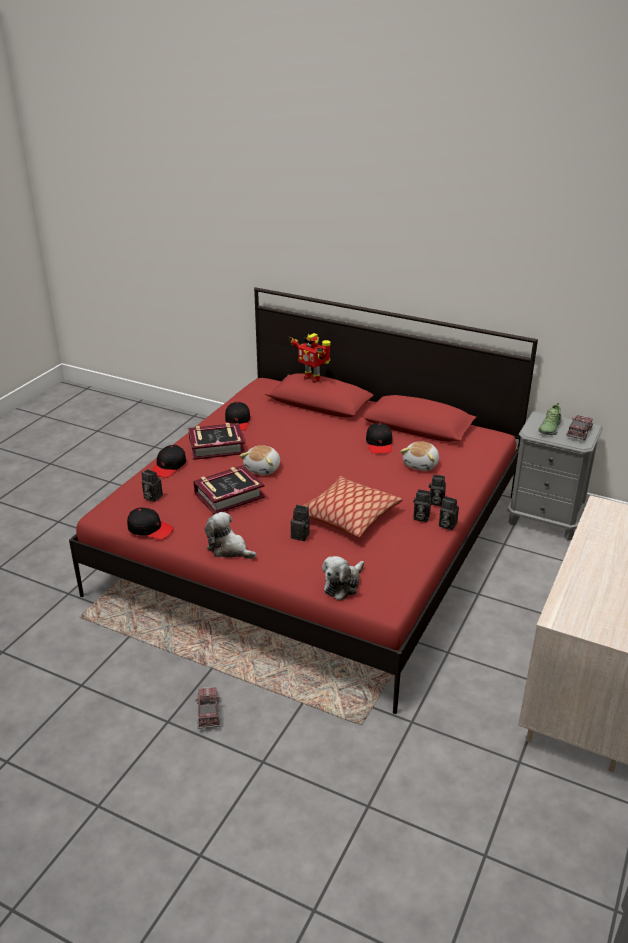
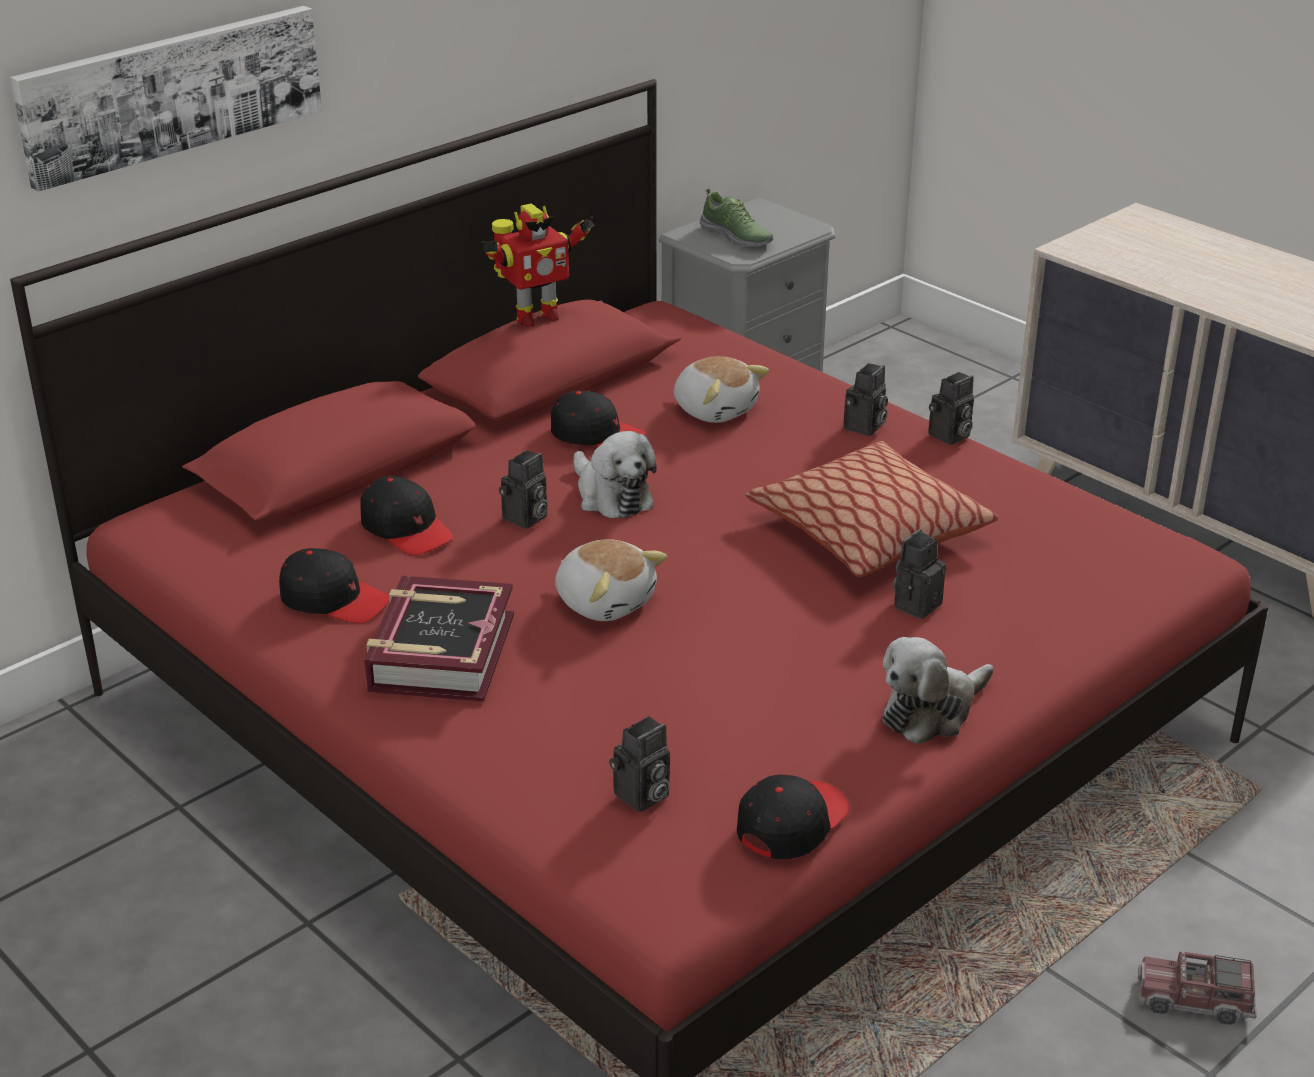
camera: 70 degrees left, 0 degrees up
(169, 466) = (490, 749): black cap -> black cap (406, 529)
(229, 495) = (705, 668): book -> none
(312, 378) = (301, 418): toy robot -> toy robot (535, 317)
(320, 253) = (171, 93): none -> picture
(343, 585) = (1113, 589): plush toy -> plush toy (611, 496)
(420, 517) = (912, 456): camera -> camera (525, 519)
(579, 433) = (773, 219): toy truck -> none

